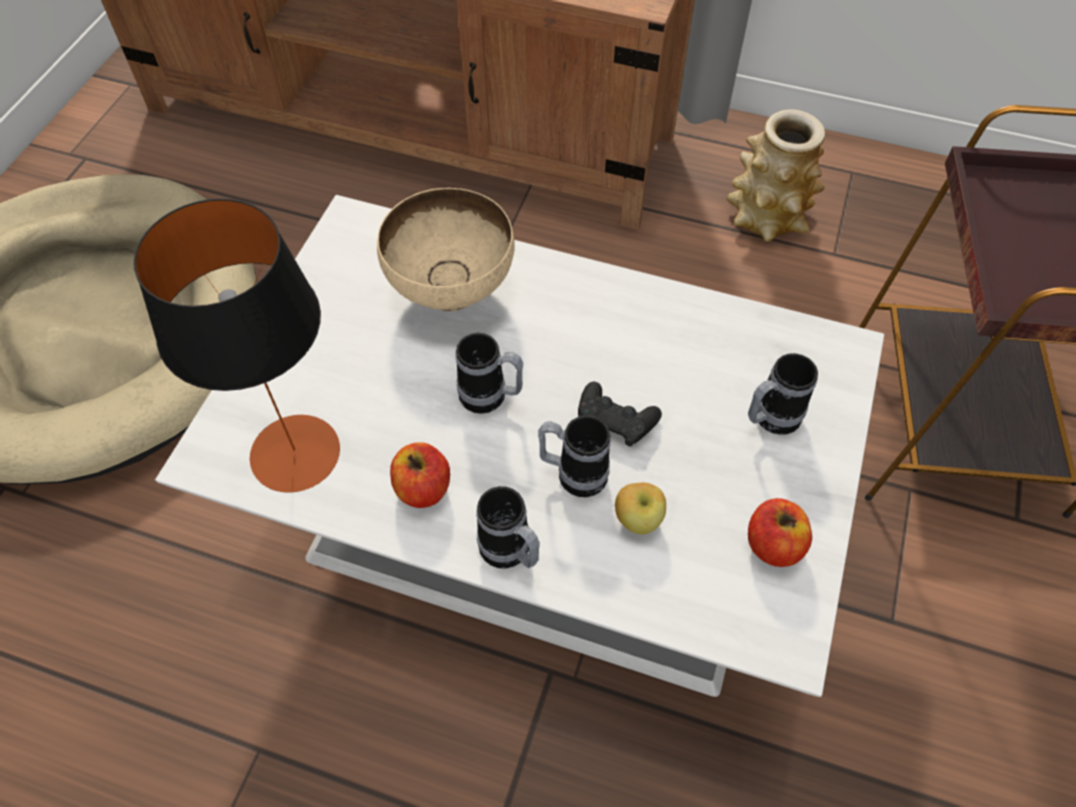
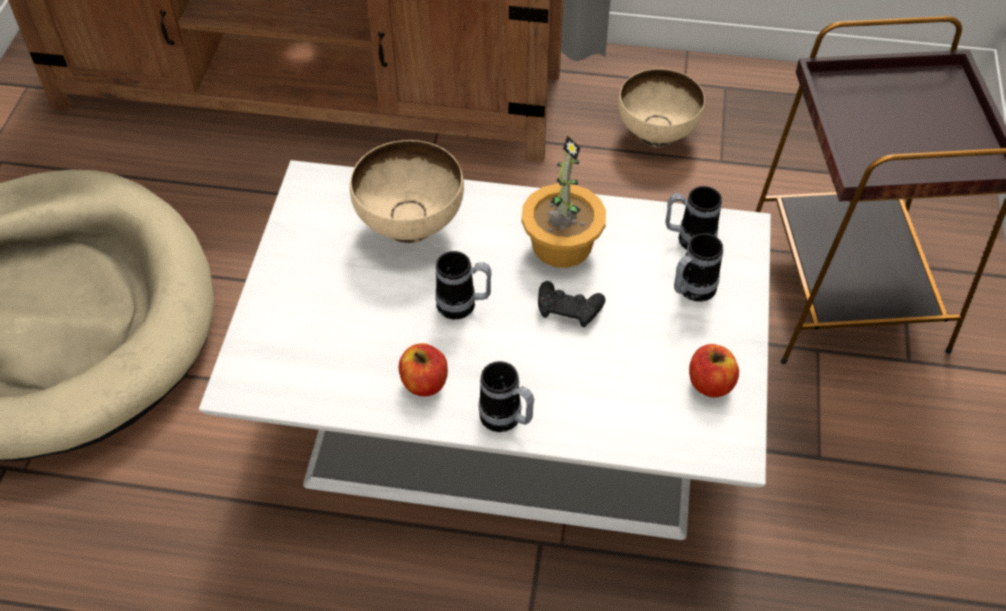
camera: 10 degrees left, 5 degrees down
(295, 453) = (312, 371): table lamp -> none
(573, 474) = (543, 354): mug -> mug (688, 239)
(622, 337) = (560, 244): none -> potted plant
(638, 519) = (602, 380): apple -> none
(766, 216) = (656, 135): vase -> beige bowl

